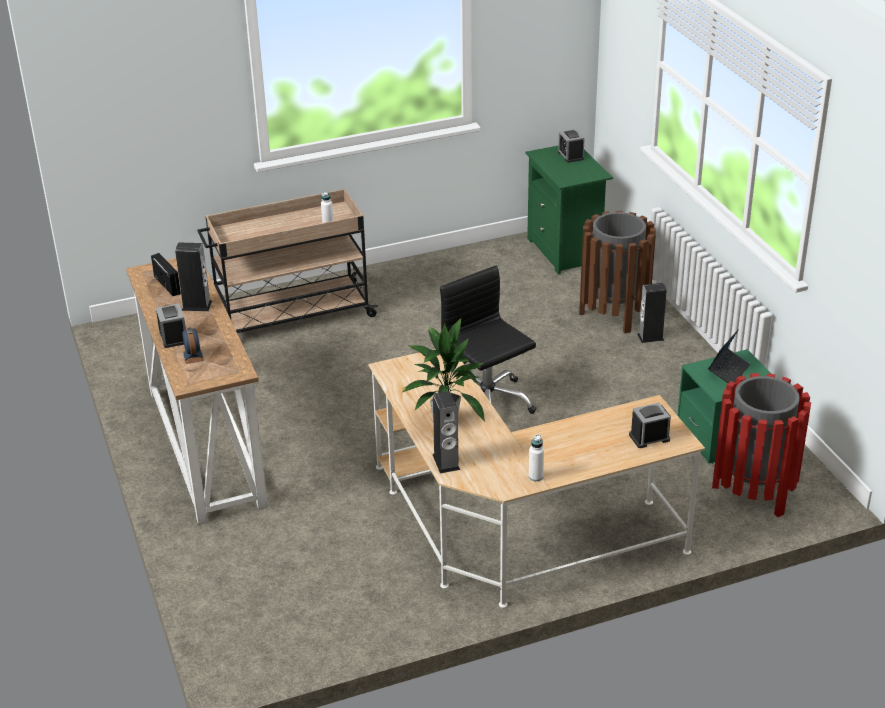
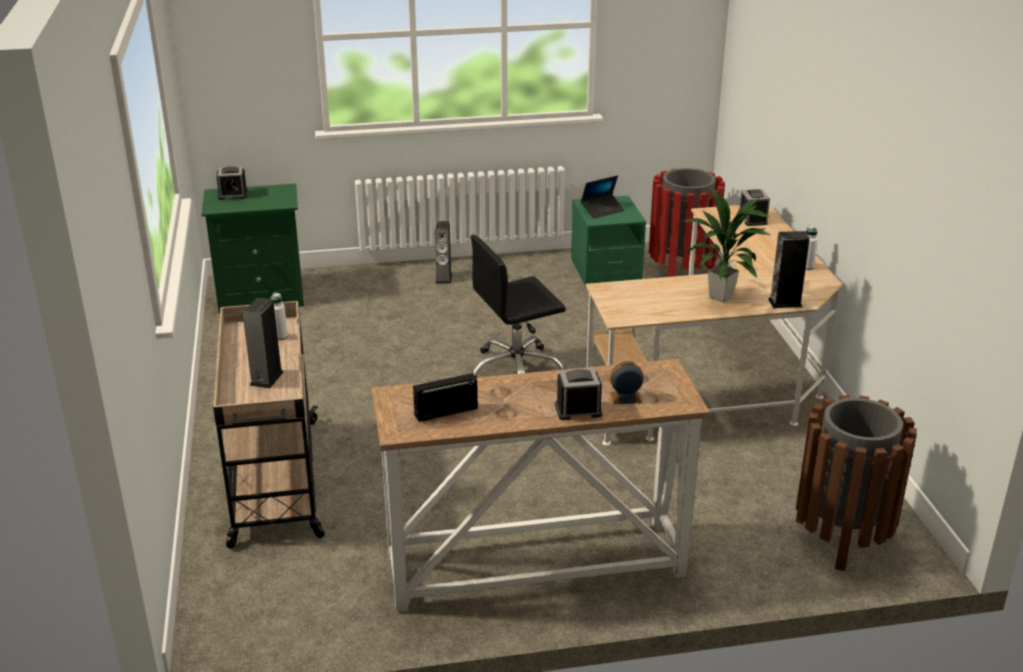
camera: 80 degrees left, 5 degrees down
(196, 305) = (508, 392): speaker -> speaker (266, 378)
(614, 314) = (395, 289): brown trash can -> brown trash can (841, 538)
(728, 371) = (602, 210): laptop -> laptop turned 105 degrees clockwise

